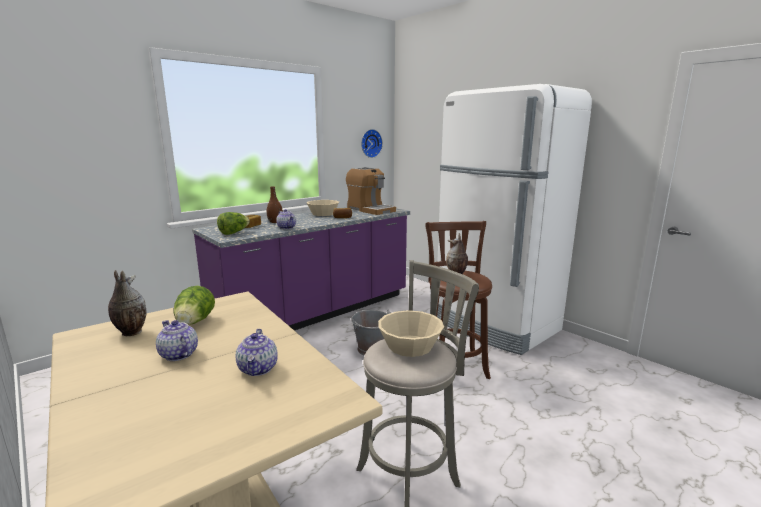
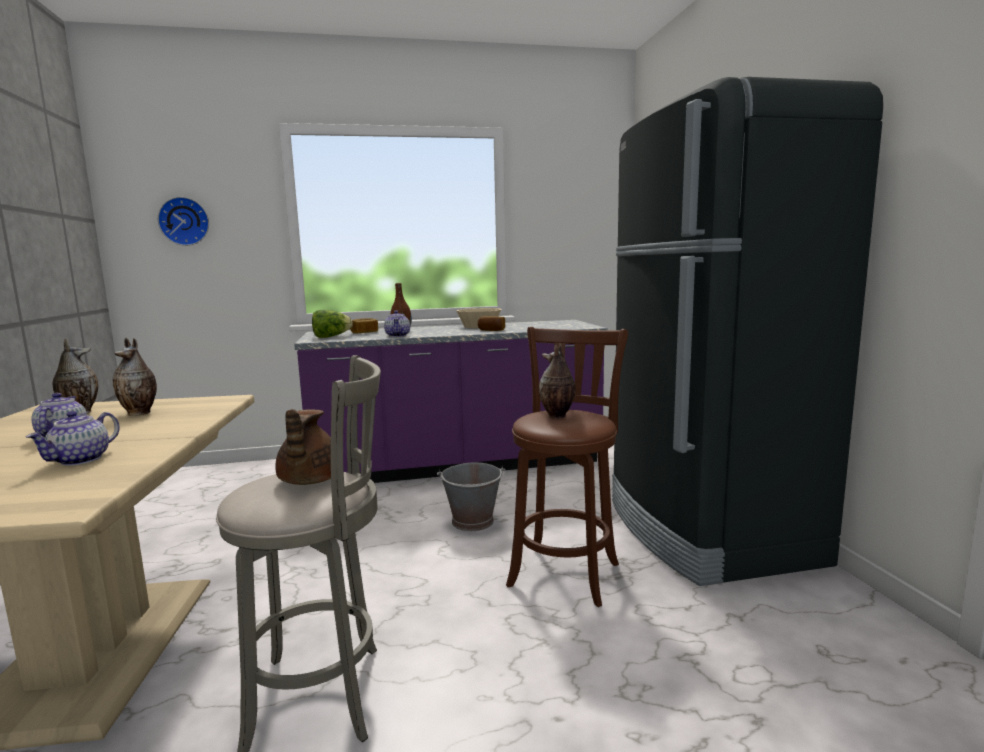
camera: 30 degrees right, 5 degrees down
(194, 322) = (140, 413): lettuce -> vase
(370, 143) = (586, 232): wall clock -> wall clock (185, 221)
(370, 210) = (551, 325): coffee machine -> none
(410, 345) = (308, 481): beige bowl -> brown teapot
(495, 325) = (707, 531): white fridge -> black fridge

